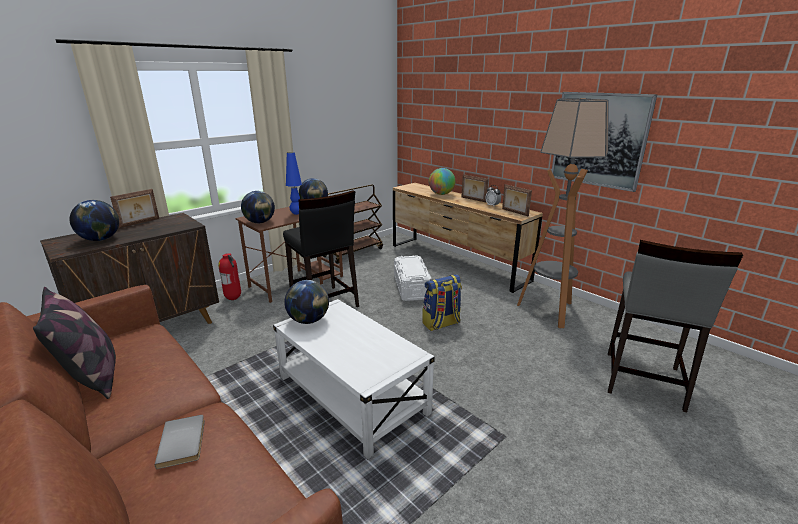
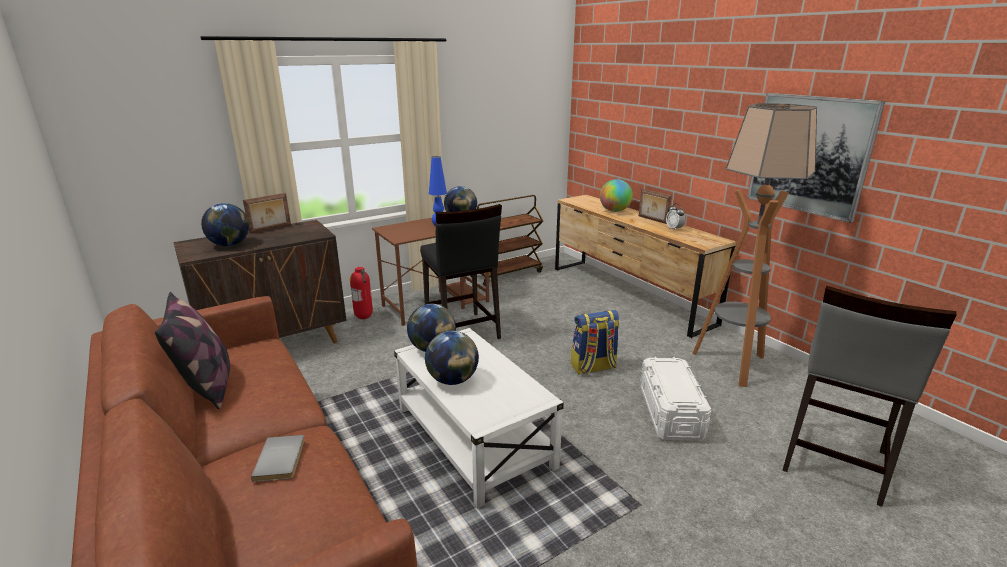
camera: 10 degrees right, 0 degrees up
(260, 222) = (397, 234): globe -> globe (452, 380)
(411, 288) = (567, 321): white storage box -> white storage box (670, 412)
(514, 212) = (699, 239): picture frame -> none

